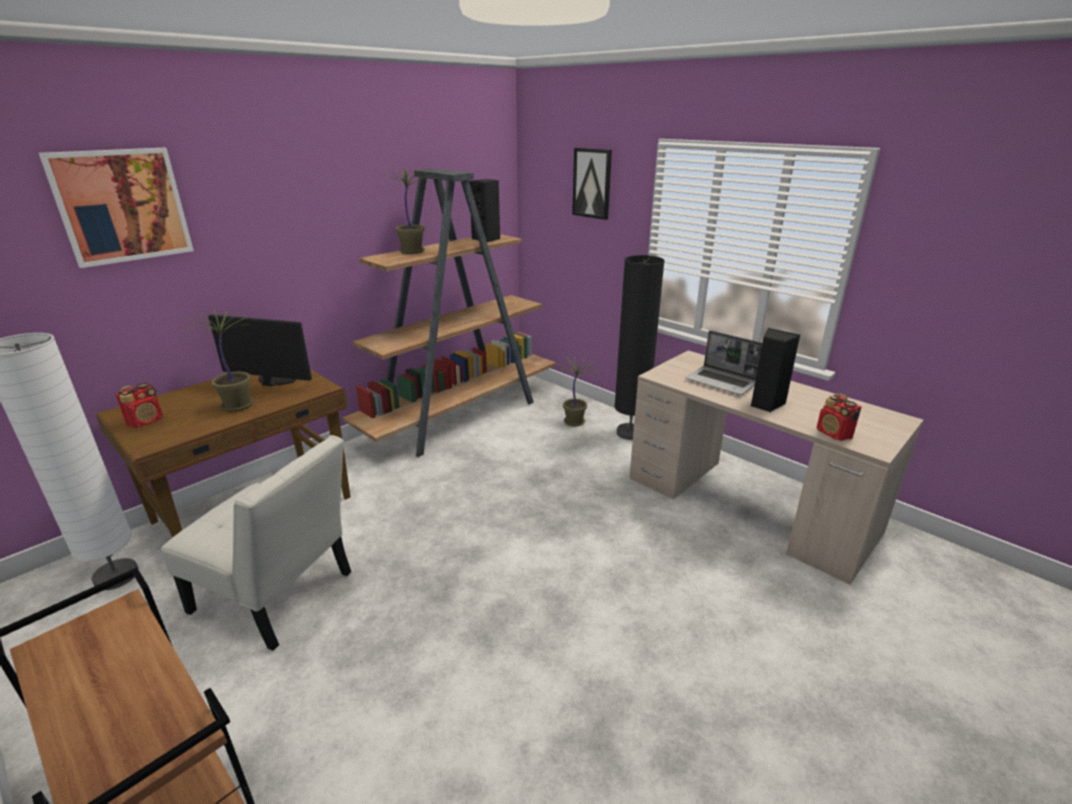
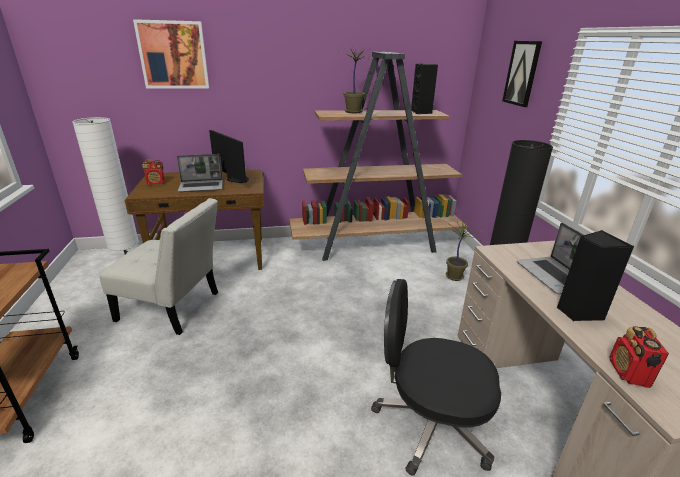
camera: 35 degrees right, 0 degrees up
(238, 405) = (202, 187): potted plant -> laptop
(278, 596) = (173, 308): white chair -> white chair turned 45 degrees counterclockwise
(677, 563) = (430, 423): none -> black office chair

